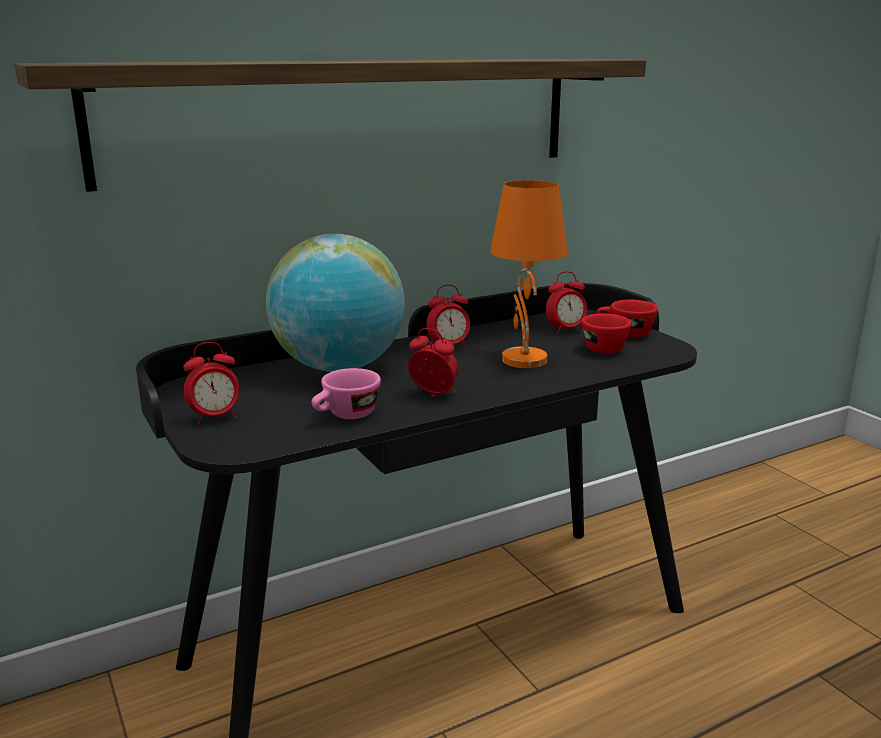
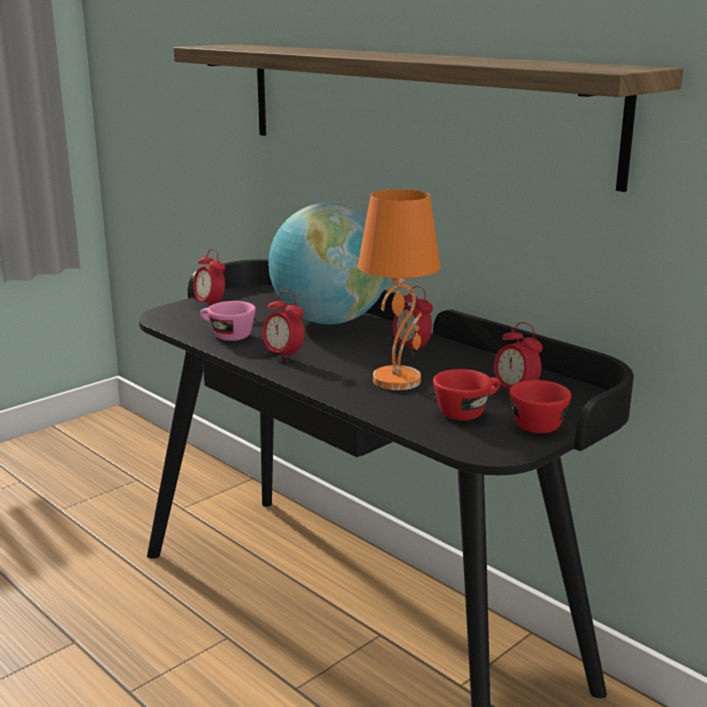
camera: 75 degrees right, 0 degrees up
(434, 395) = (283, 356): alarm clock -> alarm clock turned 120 degrees clockwise

